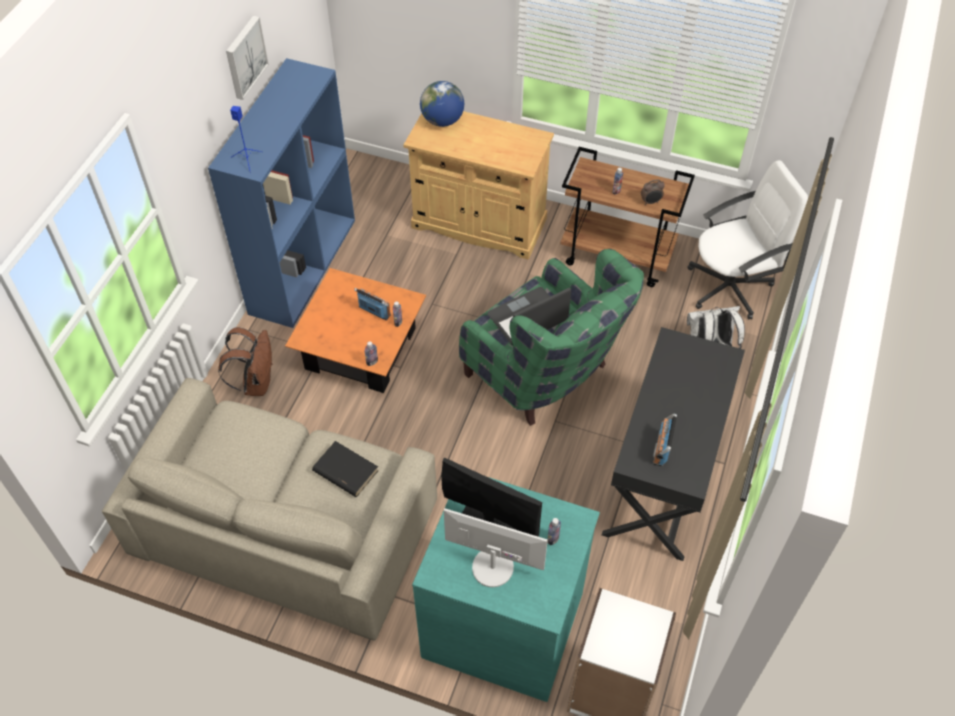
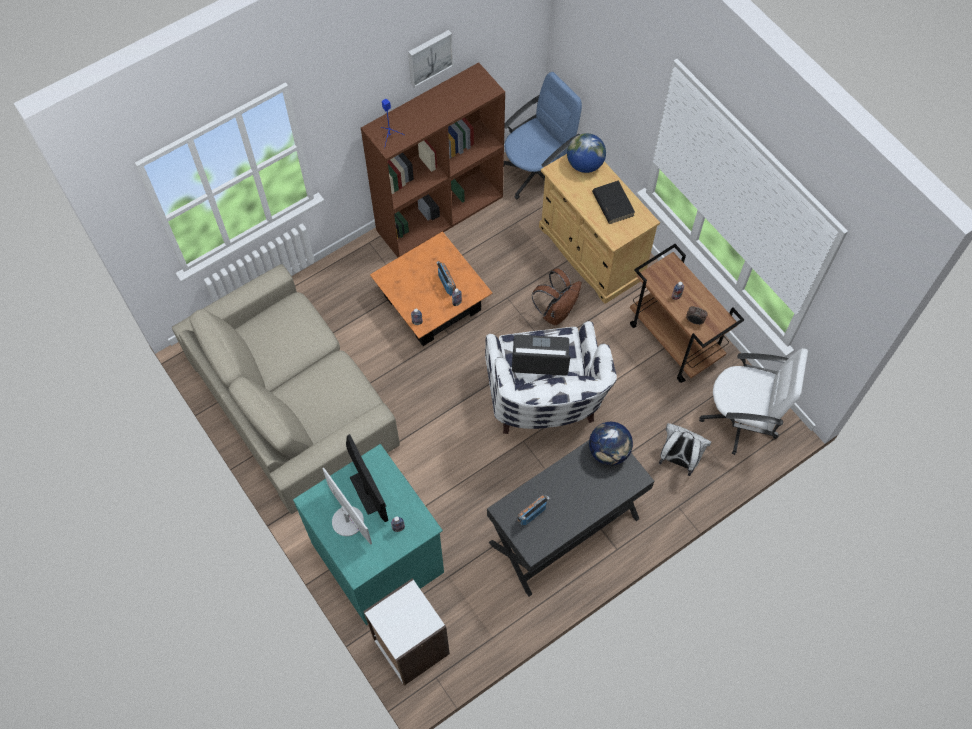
camera: 35 degrees right, 10 degrees up
(256, 382) = (346, 286): brown backpack -> brown backpack (556, 312)
(302, 265) = (440, 212): blue bookcase -> brown bookcase
(345, 471) = (336, 392): black book -> black book (612, 203)
(371, 185) = (537, 173): none -> blue office chair
(546, 377) = (544, 404): green armchair -> white armchair
(681, 349) = (609, 451): none -> globe

